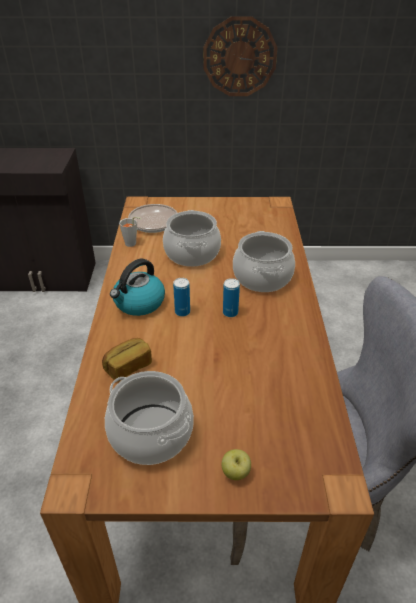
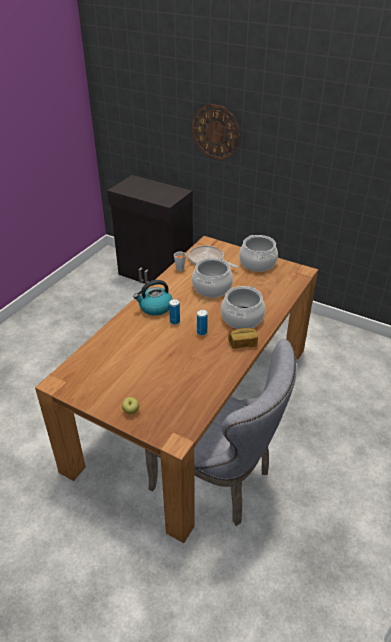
camera: 30 degrees right, 0 degrees up
(128, 366) = (121, 339): bread -> bread (242, 343)
(150, 434) = (106, 376): cooking pot -> cooking pot (257, 263)
(239, 57) = (316, 153): wall clock -> wall clock (215, 131)

